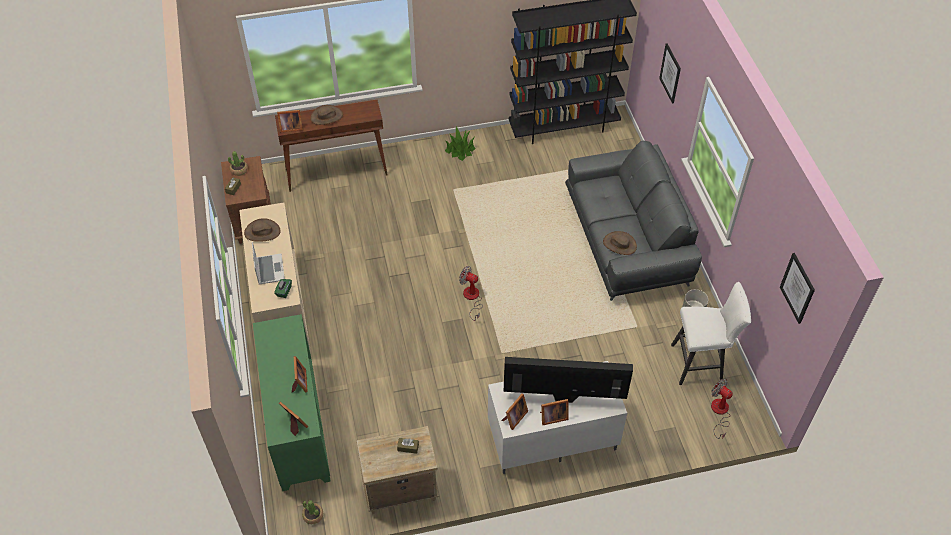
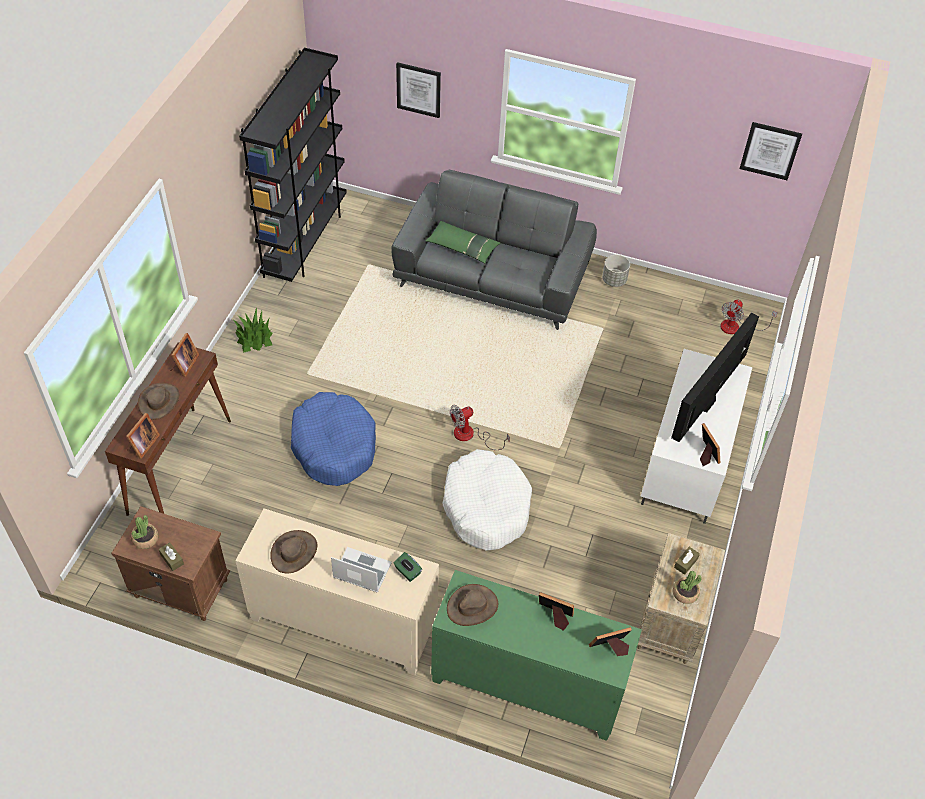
camera: 60 degrees left, 0 degrees up
(313, 515) = (656, 723): potted plant -> potted plant (685, 593)
(407, 233) = (334, 446): none -> blue dog bed
(419, 336) = (486, 507): none -> white dog bed
(552, 417) = (723, 424): picture frame -> picture frame (184, 365)
(611, 197) = (462, 247): none -> green pillow
(619, 244) = (526, 273): brown hat -> brown hat (472, 606)
(701, 363) = (675, 308): white stool -> none
(719, 413) = (736, 327): fan -> fan turned 45 degrees counterclockwise

